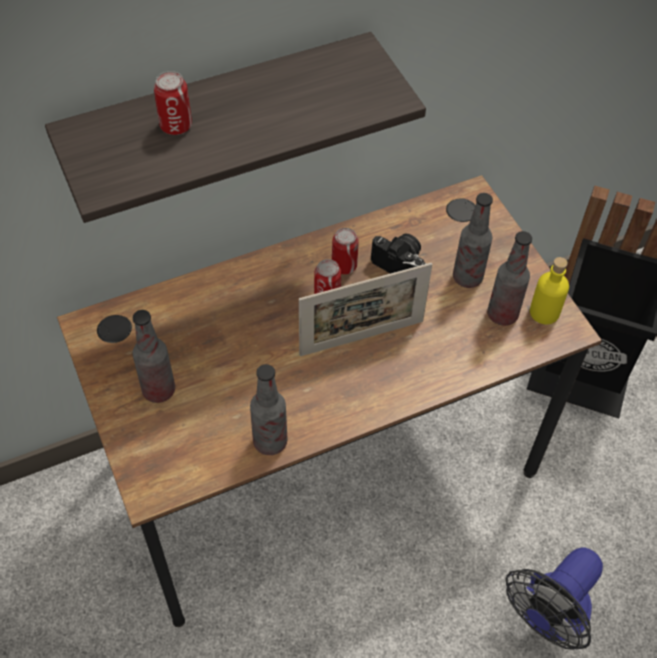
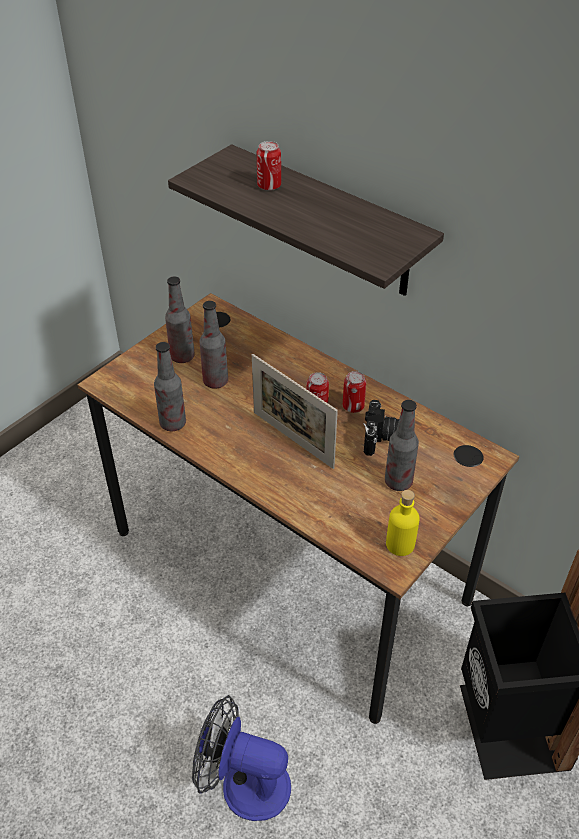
camera: 65 degrees right, 10 degrees down
(502, 314) = (376, 516): bottle -> bottle (215, 381)

